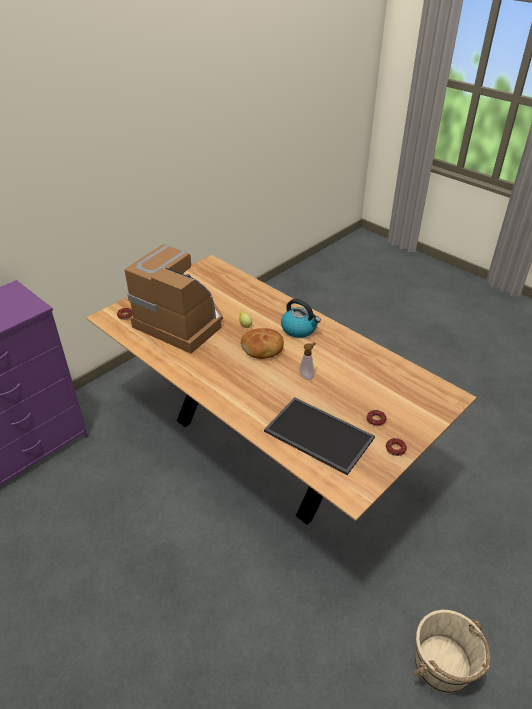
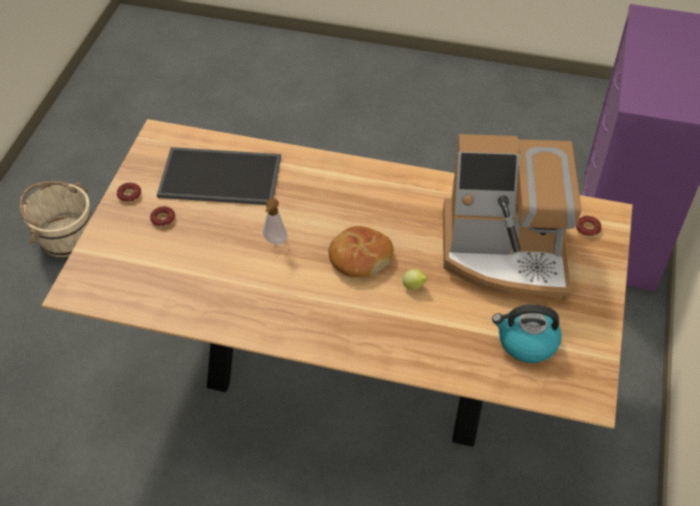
camera: 150 degrees right, 10 degrees up
(299, 329) = (333, 315): kettle -> kettle (526, 342)

